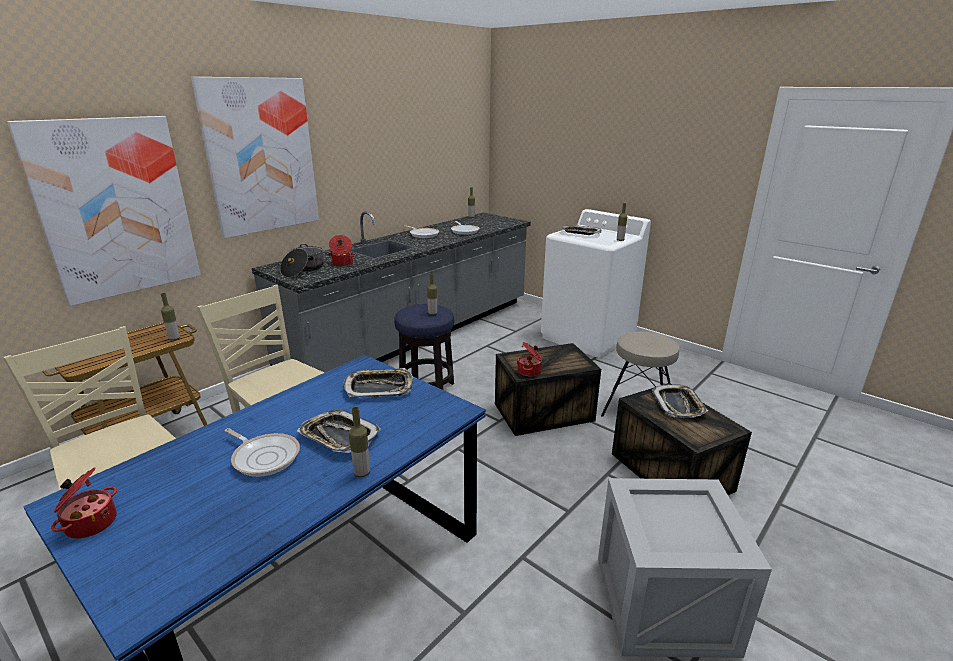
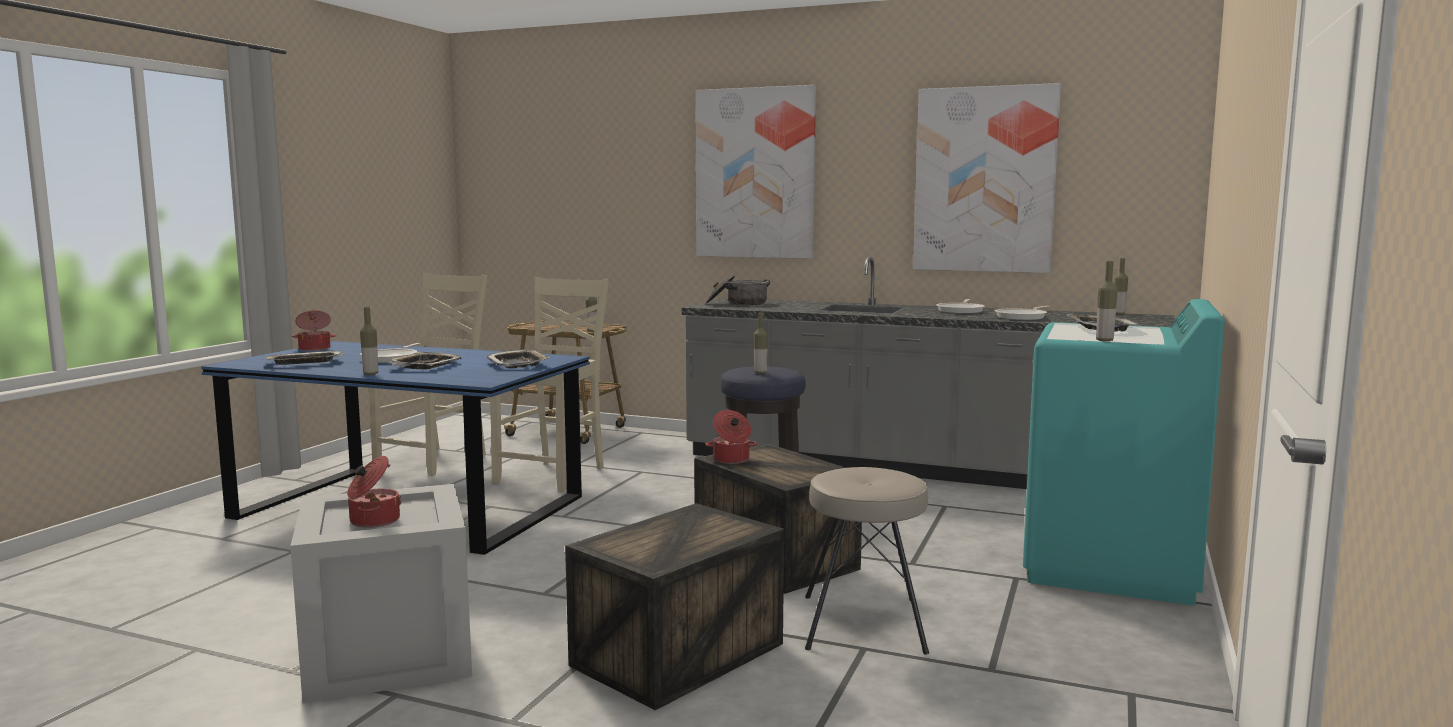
camera: 70 degrees right, 15 degrees down
(116, 208) = (616, 209): picture -> picture (984, 180)
(342, 263) = (778, 307): cooking pot -> cooking pot (373, 521)
(588, 337) = (1110, 567): white washing machine -> turquoise washing machine
(678, 405) = (705, 534): tray -> tray (304, 363)

